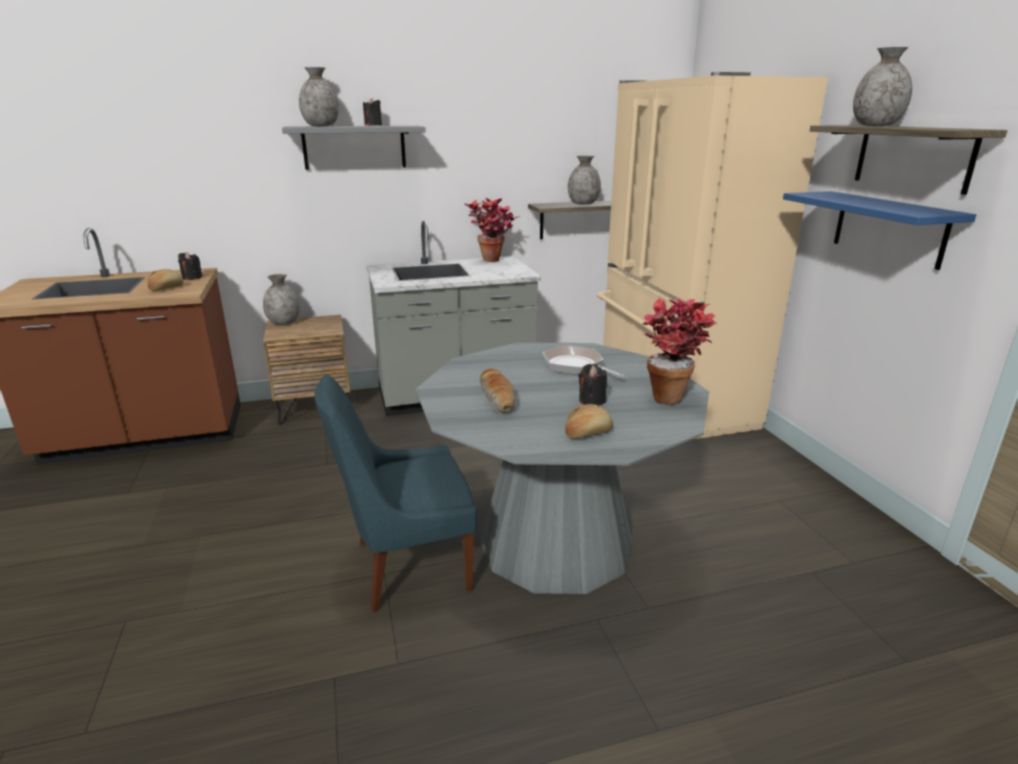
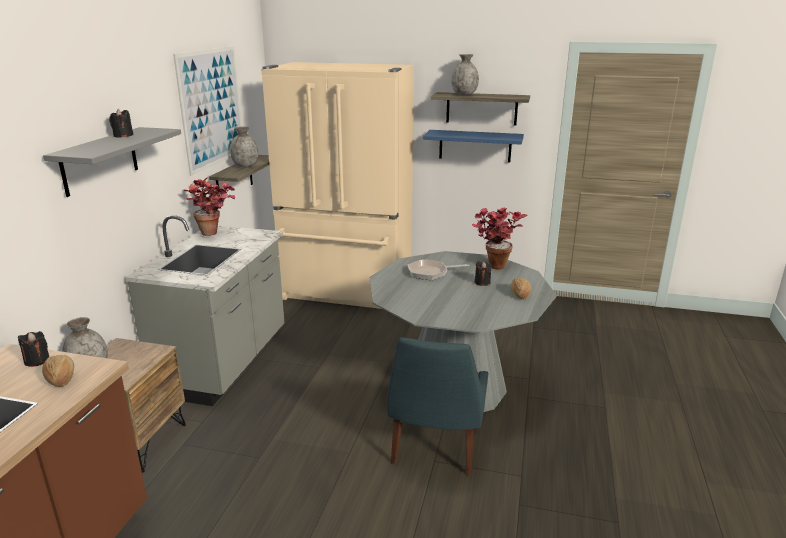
camera: 60 degrees left, 0 degrees up
(321, 126) = (91, 147): grey vase -> none
(498, 399) = (456, 304): bread -> none
(552, 127) = (212, 108): none -> picture

